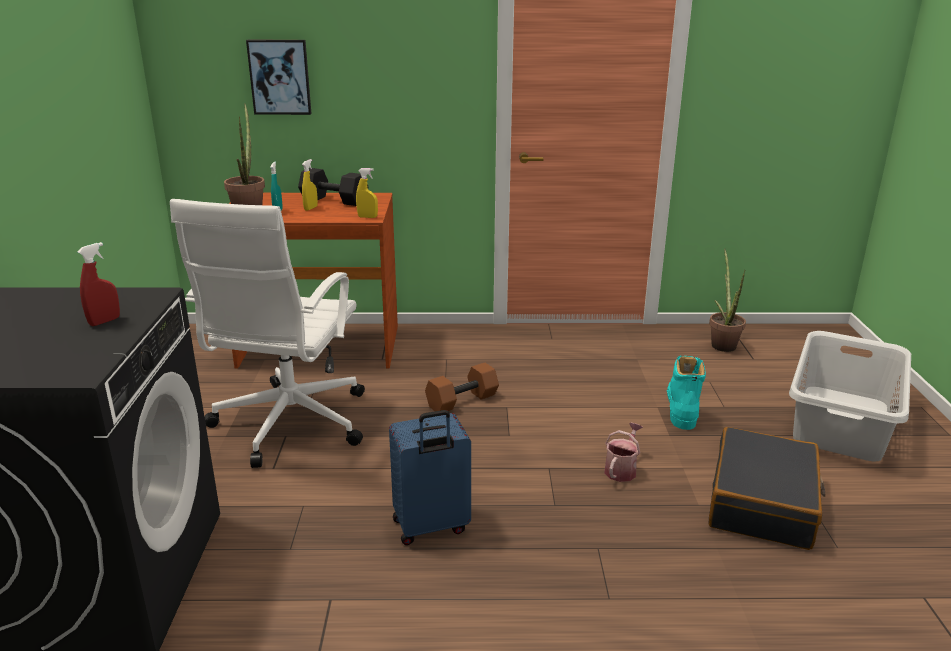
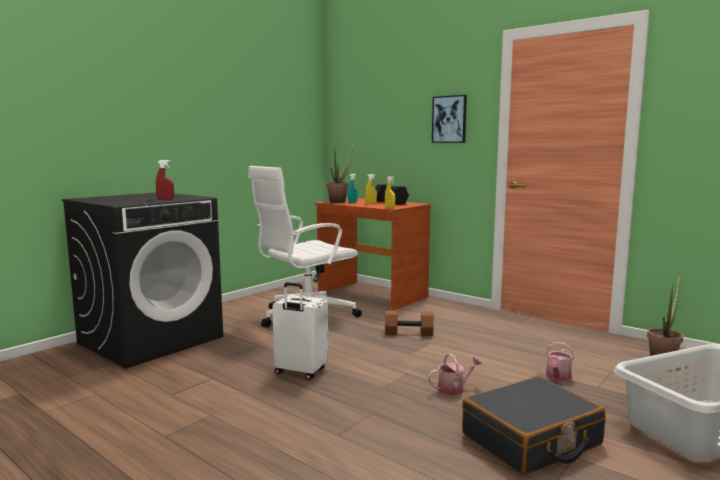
camera: 40 degrees right, 15 degrees down
(280, 77) = (380, 132): picture -> picture (449, 119)
(431, 527) = (300, 372): blue suitcase -> white suitcase
(681, 408) = (557, 377): turquoise boot -> watering can

